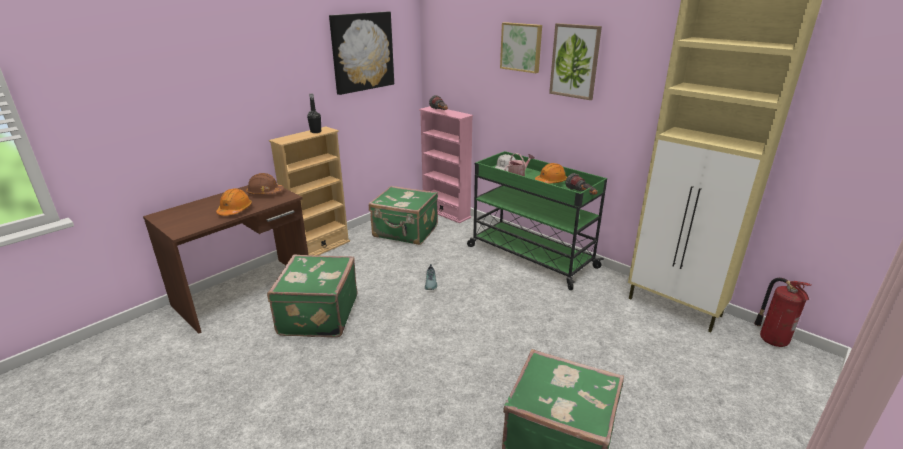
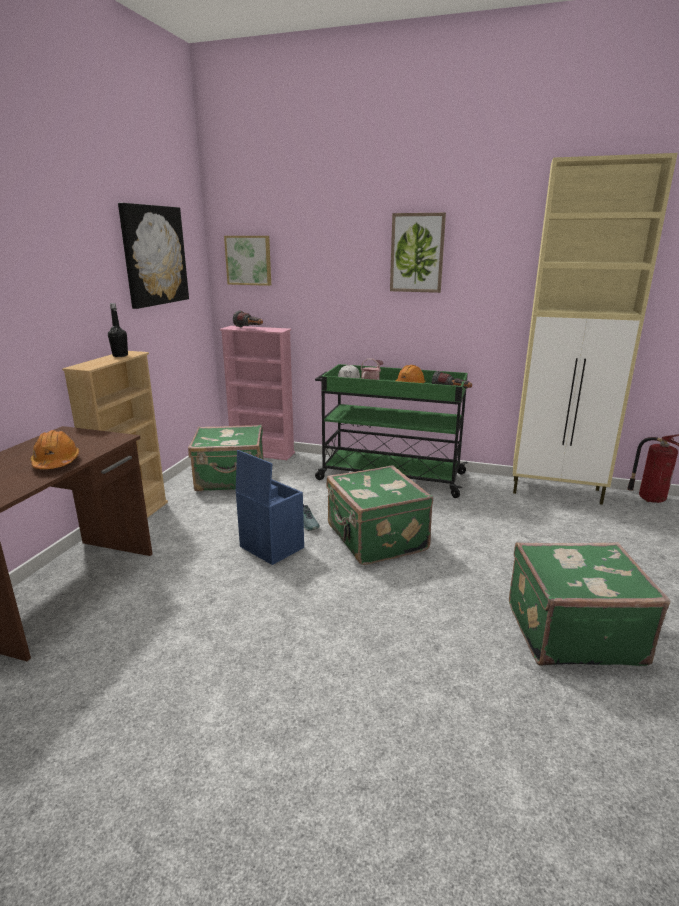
camera: 25 degrees left, 5 degrees down
(265, 193) = (79, 439): brown hard hat -> none
(317, 315) = (195, 591): green suitcase -> green suitcase (375, 539)
(389, 295) = (270, 547): none -> blue storage box
(521, 47) = (350, 243): picture -> picture (249, 260)

